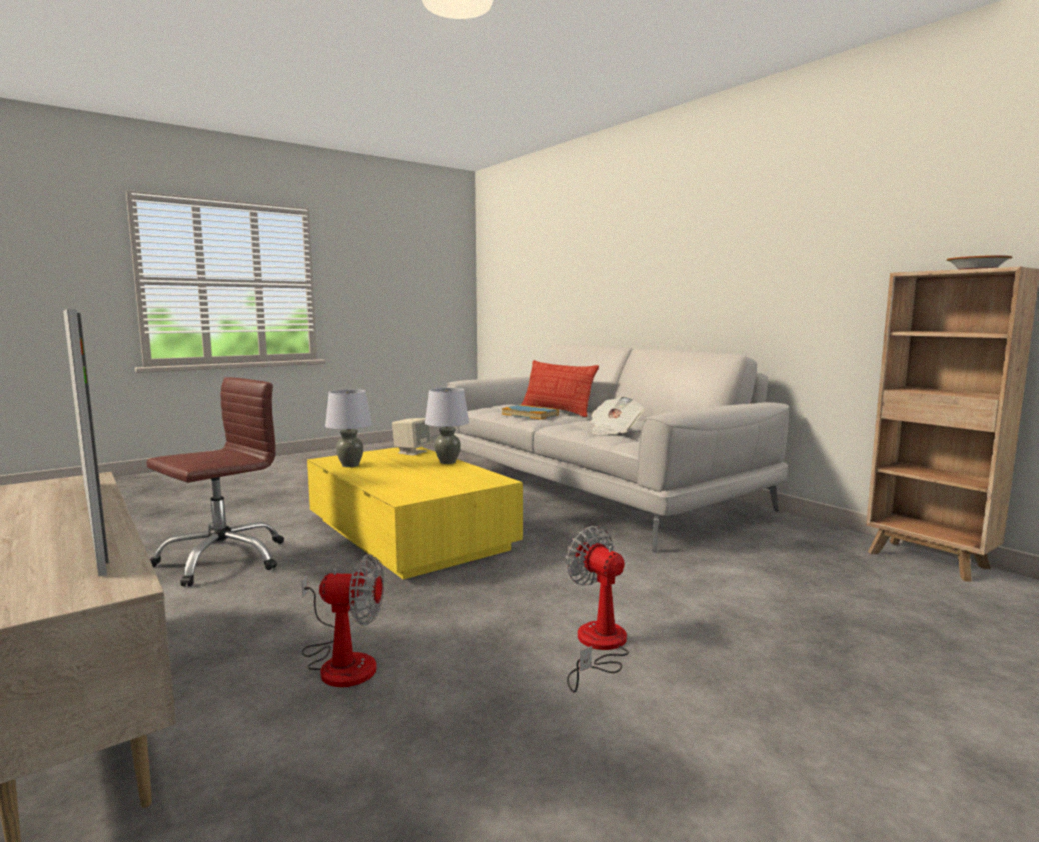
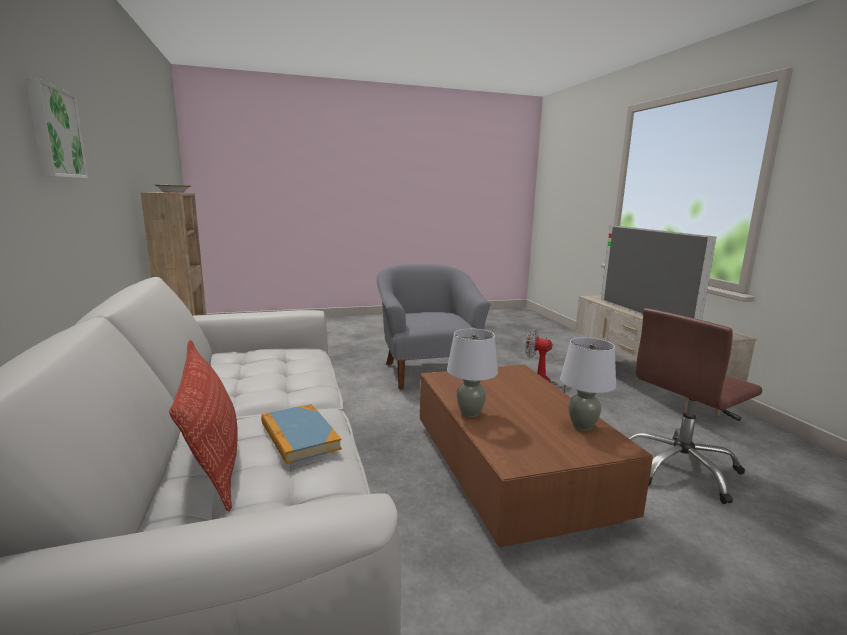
camera: 160 degrees left, 5 degrees up
(409, 534) = (510, 469): yellow coffee table -> brown coffee table
(412, 452) = (509, 448): beige speaker -> none
(598, 647) = (429, 371): fan -> grey armchair
(614, 431) = (285, 369): newspaper -> none
(726, 242) = (54, 133): none -> picture

